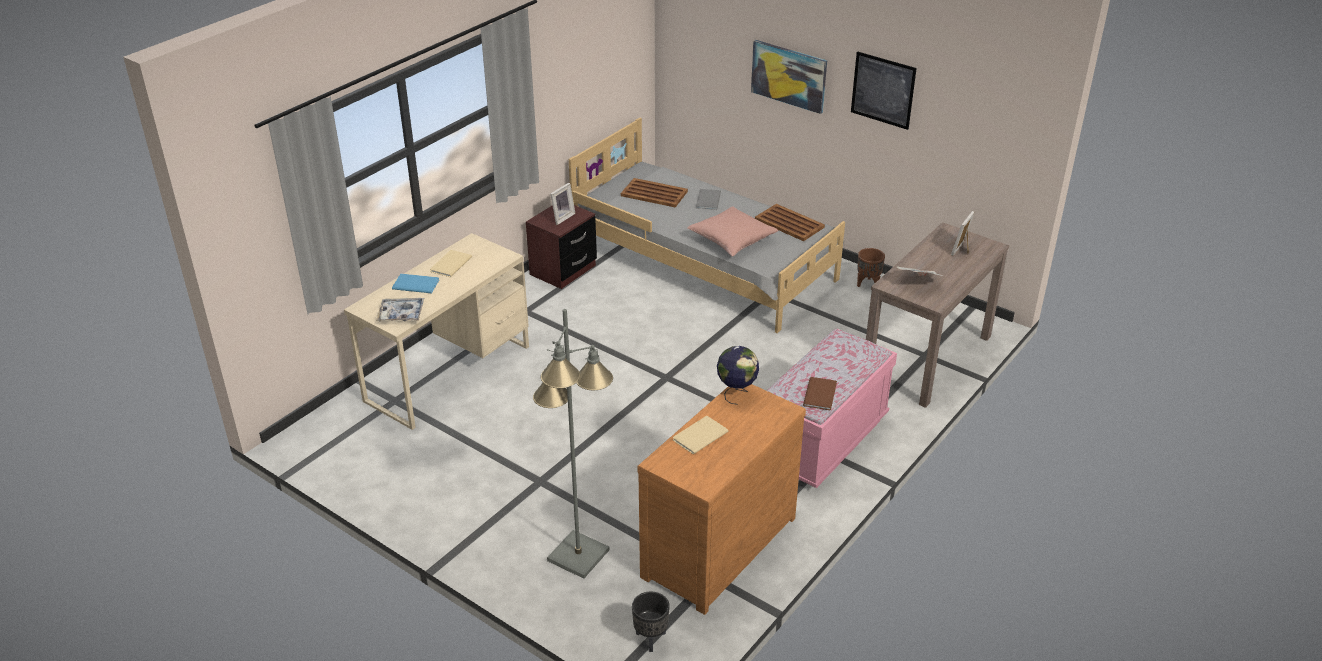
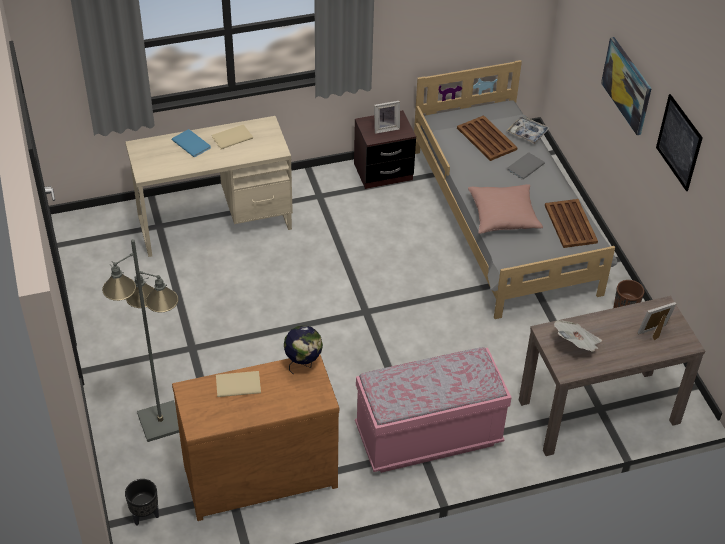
camera: 35 degrees right, 10 degrees up
(401, 314) = (157, 165): tray -> tray (527, 133)
(821, 394) = (403, 399): brown book -> none

